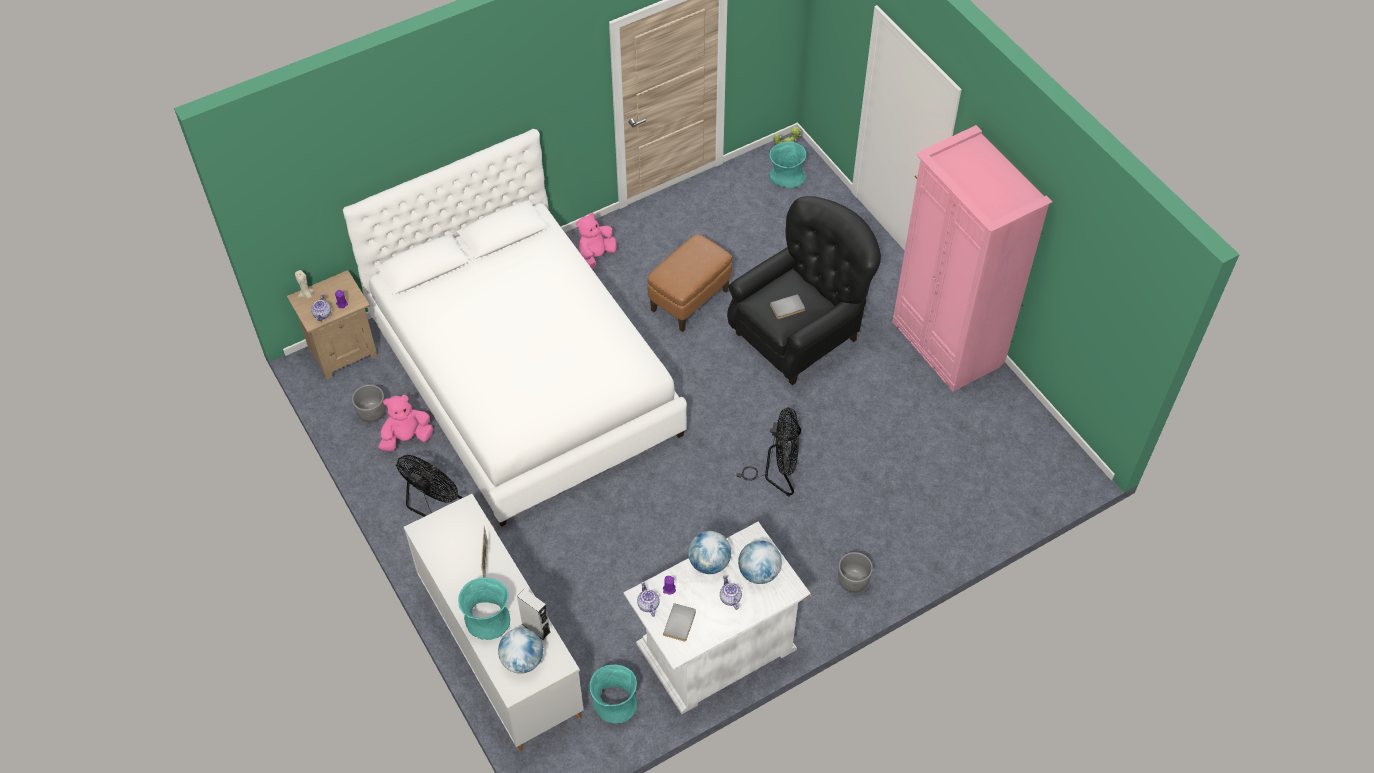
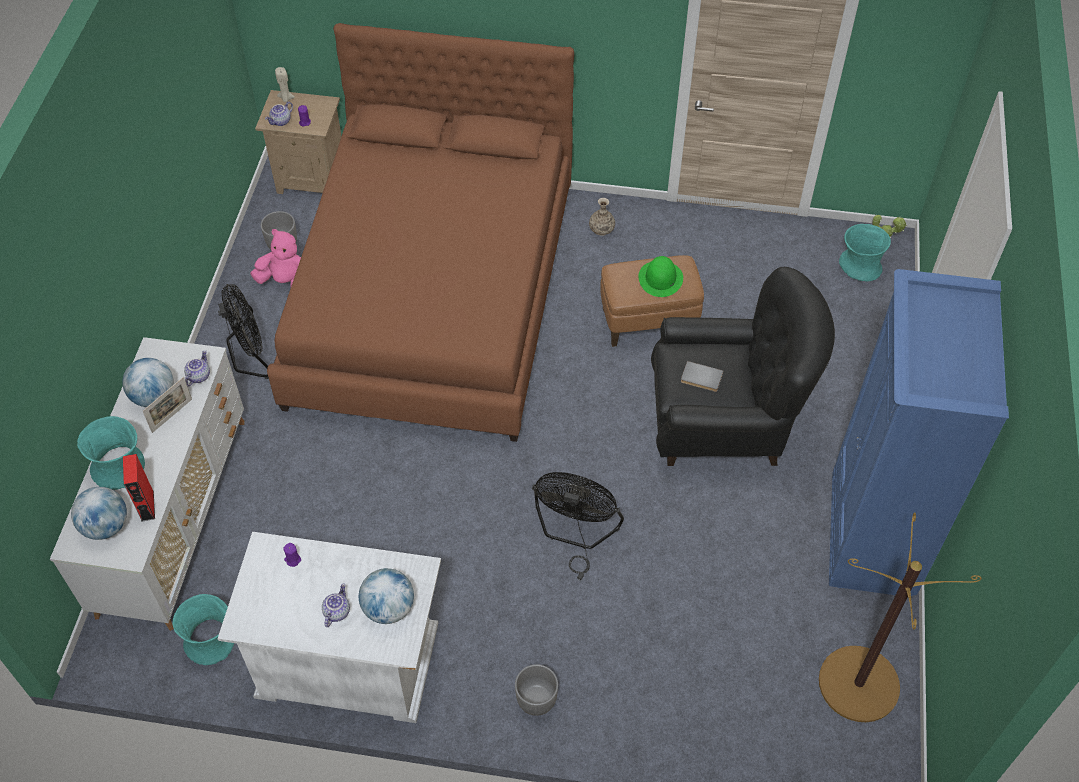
camera: 40 degrees right, 0 degrees up
(524, 376) = (434, 294): white bed -> brown bed
(536, 628) = (147, 506): grey speaker -> red speaker
(595, 256) = (601, 229): pink plush toy -> vase
(647, 605) = (259, 559): teapot -> teapot (198, 376)
(681, 623) = (268, 600): grey book -> none
(695, 260) = (660, 278): none -> green hat
(709, 563) = (353, 563): globe -> globe (154, 396)
(777, 467) = (575, 533): black fan -> black fan turned 120 degrees counterclockwise
(947, 343) = (871, 533): pink wardrobe -> blue wardrobe
(1019, 436) = (858, 684): none -> brown clothes rack

